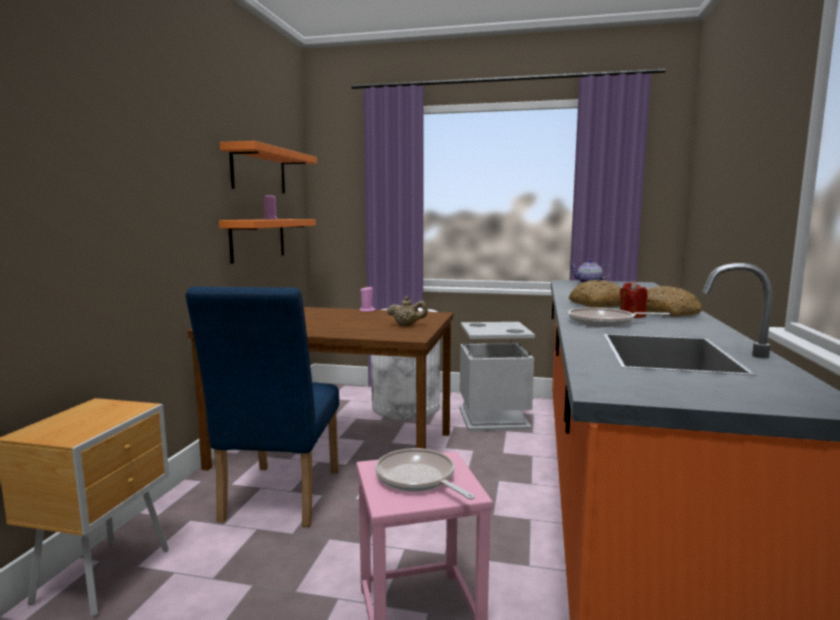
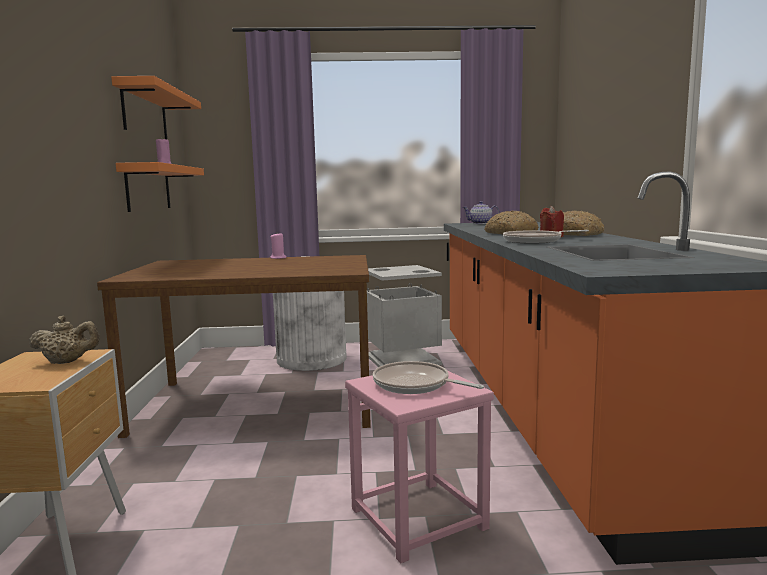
camera: 15 degrees left, 0 degrees up
(277, 500) = (222, 452): blue chair -> none
(407, 325) = (333, 264): beige teapot -> beige teapot (68, 362)

